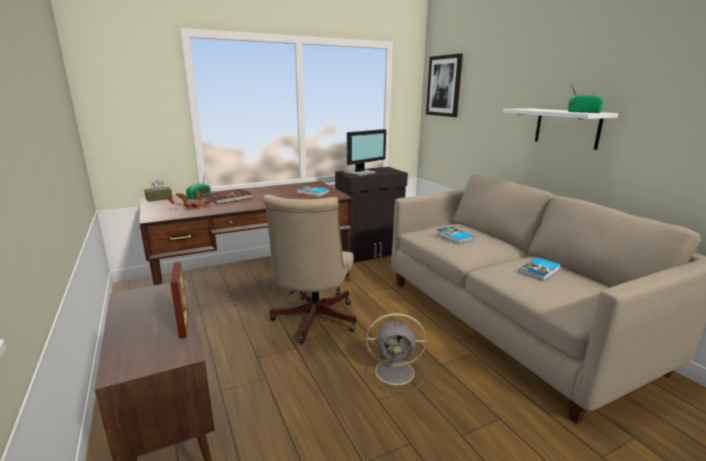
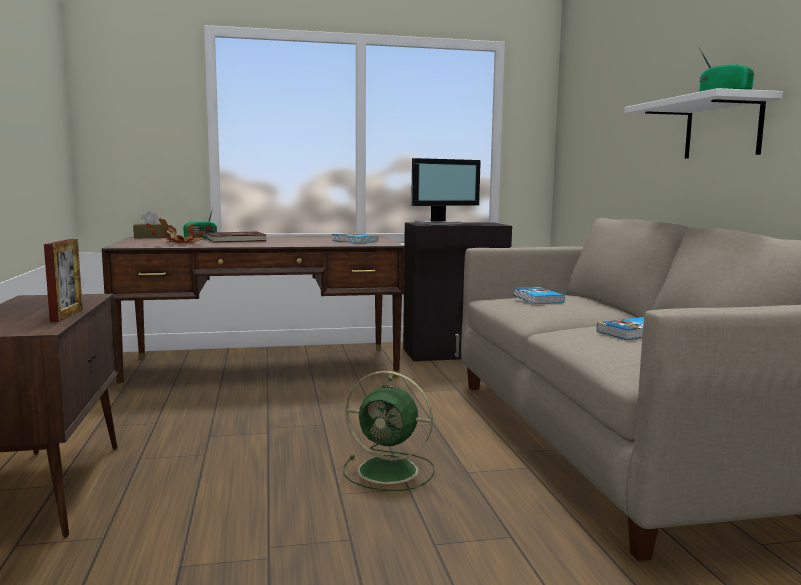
camera: 15 degrees right, 10 degrees down
(313, 322) = (311, 411): beige office chair -> none
(396, 372) = (390, 471): grey fan -> green fan
(444, 86) = (580, 100): picture -> none

